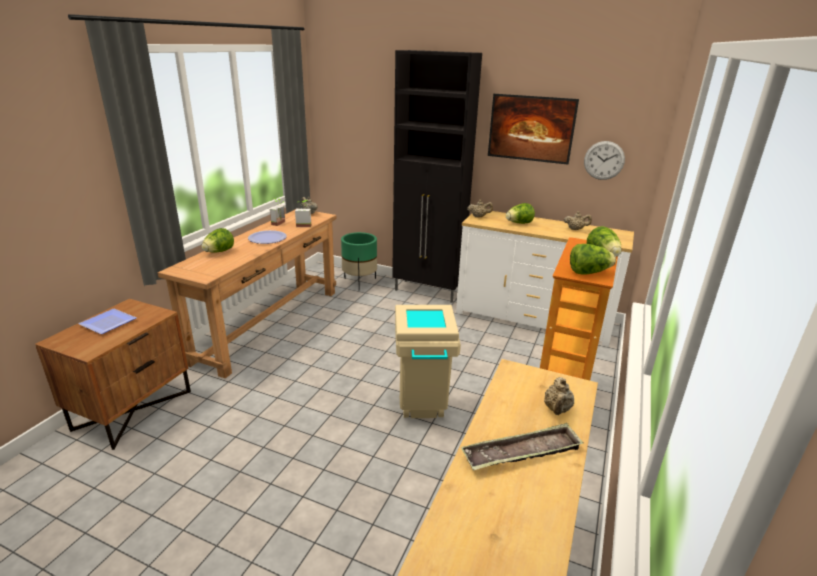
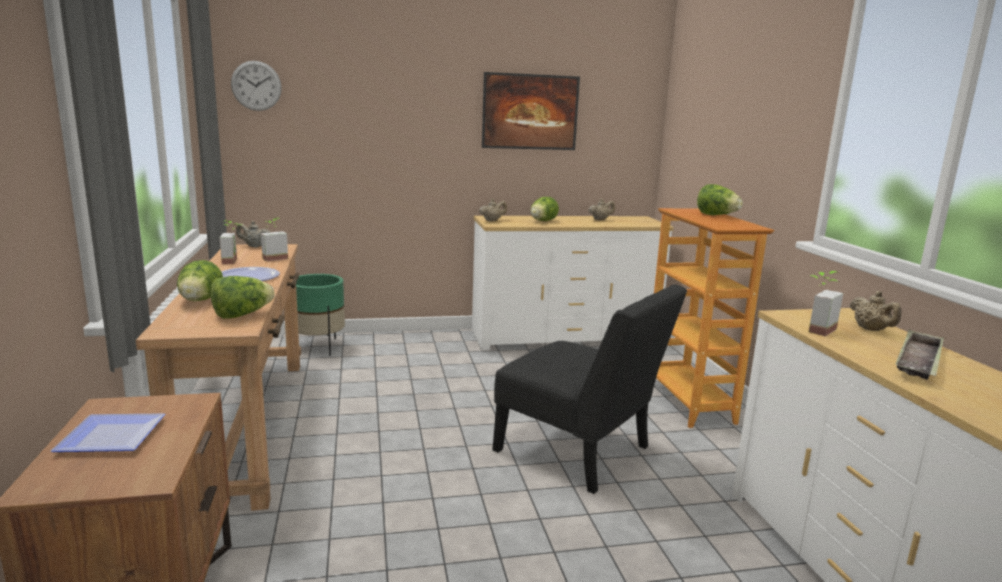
camera: 35 degrees left, 10 degrees down
(422, 413) = (579, 453): beige trash can -> black chair
(428, 291) = (421, 338): black cabinet -> none
(507, 391) = (815, 329): none -> potted plant
(588, 272) = (736, 225): lettuce -> lettuce (242, 315)
(604, 160) = (609, 142): wall clock -> wall clock (256, 86)

